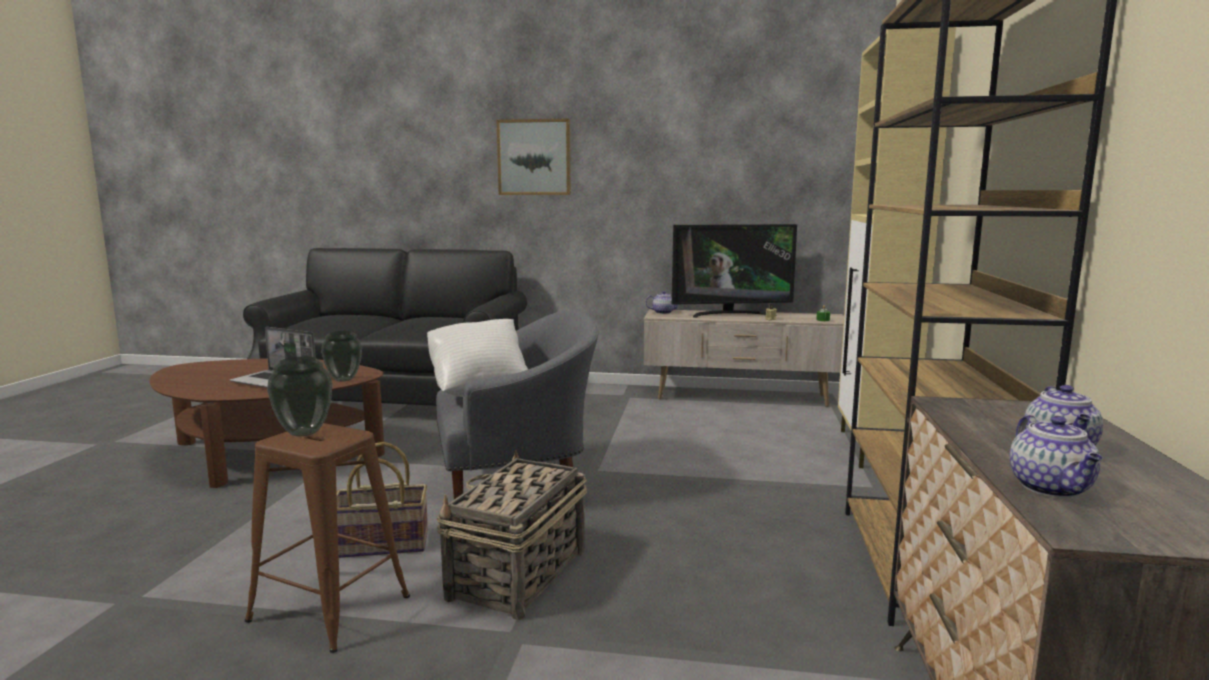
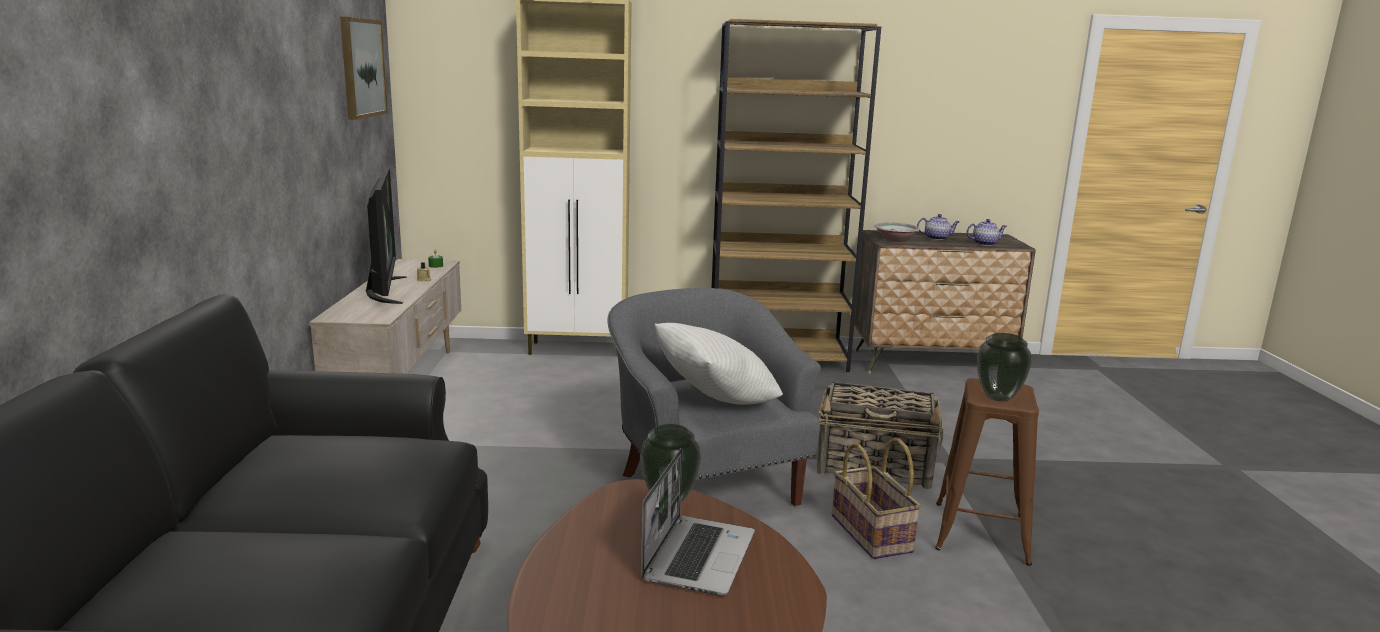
camera: 100 degrees left, 5 degrees up
(534, 157) = (177, 101): picture -> picture (361, 68)
(663, 312) = (350, 315): teapot -> none
(987, 412) = (895, 239): none -> bowl

